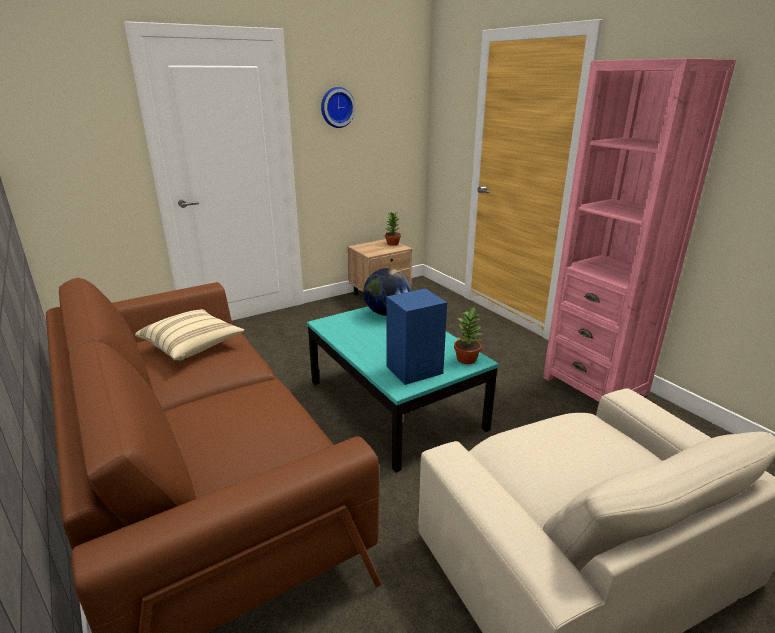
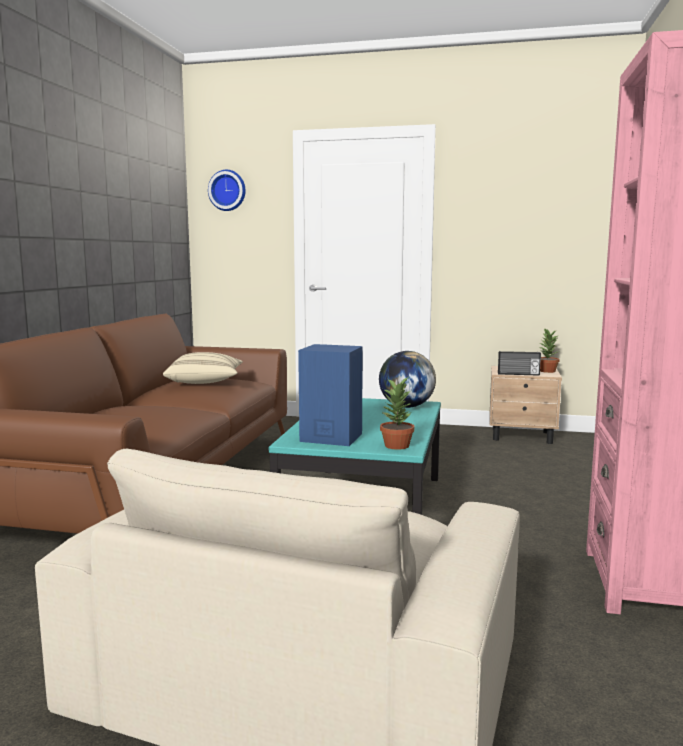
camera: 45 degrees right, 15 degrees down
(336, 107) = (492, 202): wall clock -> wall clock (228, 190)
(383, 252) = (518, 374): none -> radio

